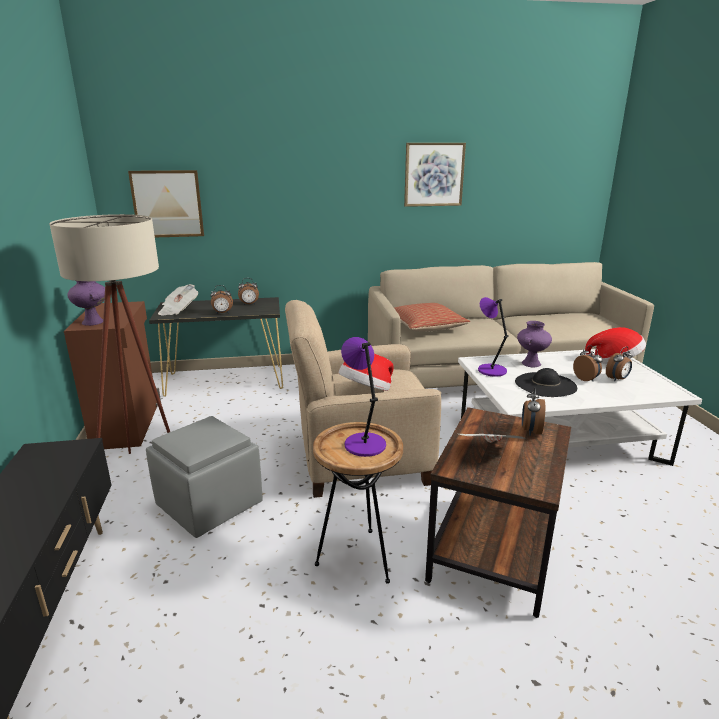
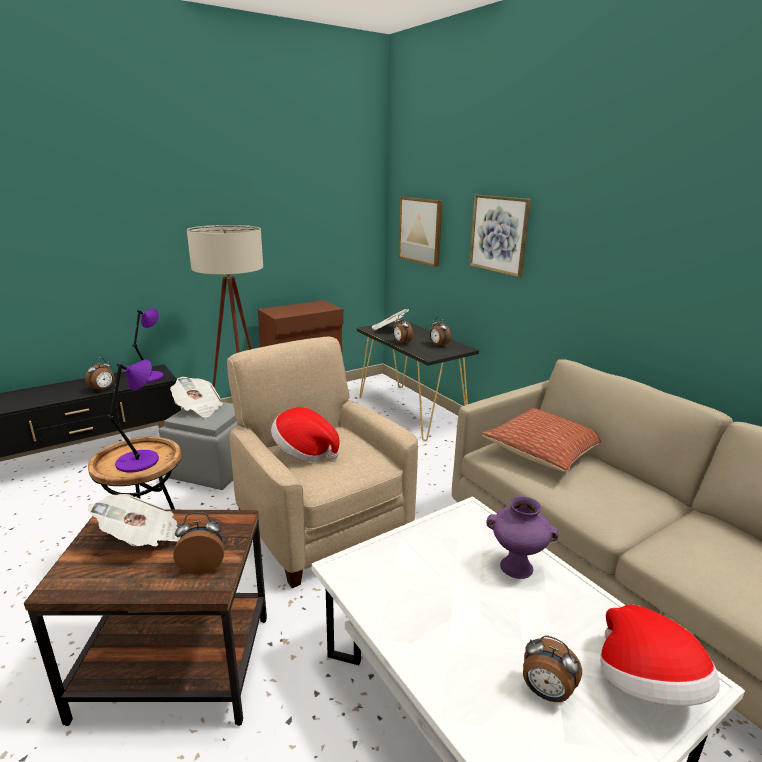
camera: 65 degrees right, 0 degrees up
(93, 322) = (280, 310): purple vase -> none
(192, 438) = (198, 408): none -> newspaper
(434, 174) = (688, 237): picture -> picture (499, 234)
(490, 370) = (449, 529): purple table lamp -> purple table lamp (151, 377)
(545, 384) = (440, 591): black hat -> none
(586, 379) = (506, 642): alarm clock -> alarm clock (103, 389)

